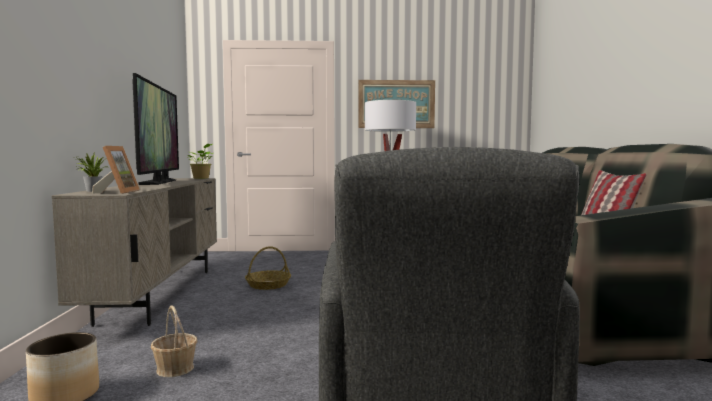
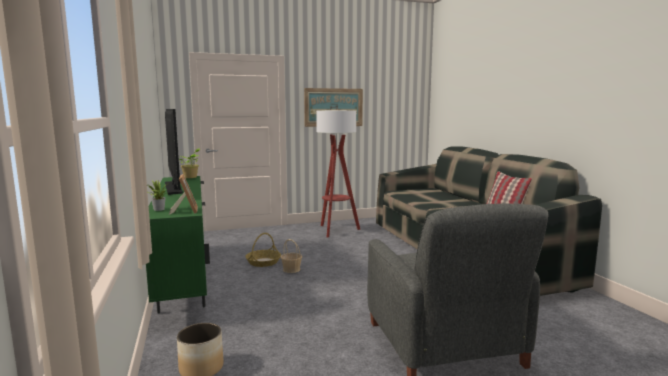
camera: 15 degrees left, 5 degrees up
(160, 294) = (184, 278): beige tv stand -> green tv stand
(175, 369) = (259, 338): basket -> basket (291, 269)

